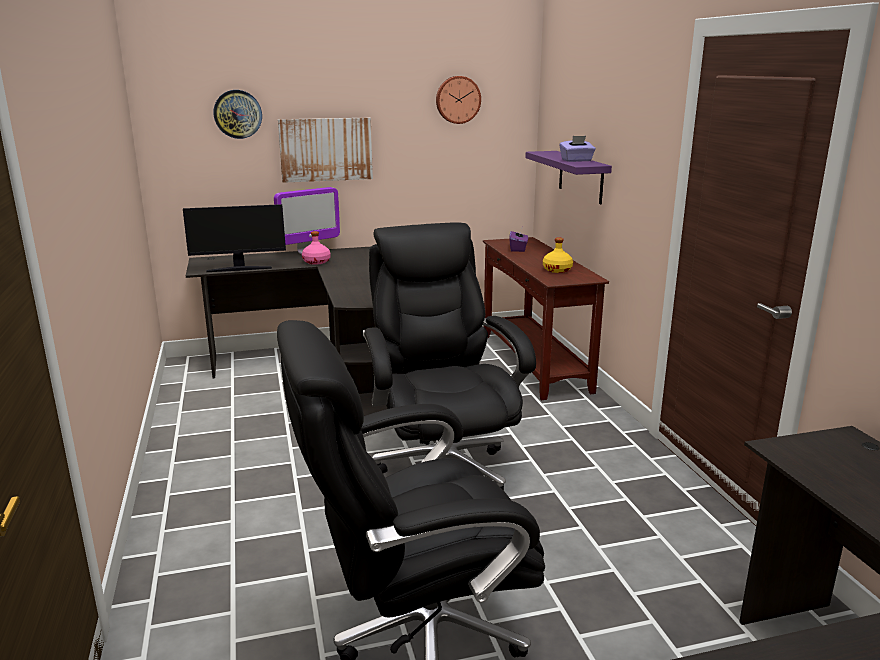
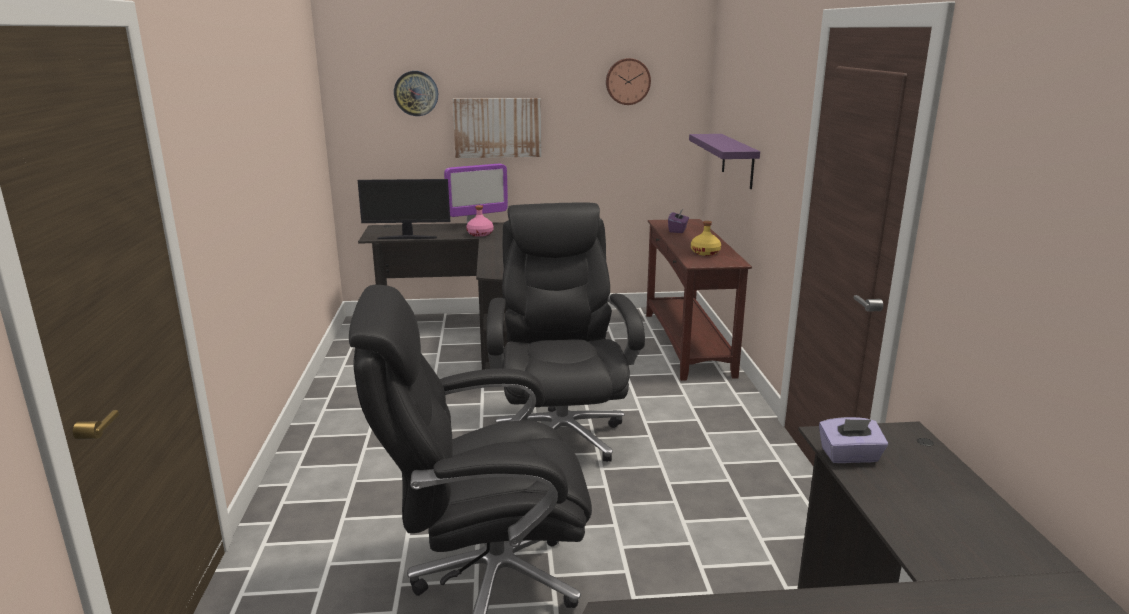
camera: 10 degrees right, 0 degrees up
(576, 160) = (729, 145): purple tissue box -> purple tissue box (850, 456)

